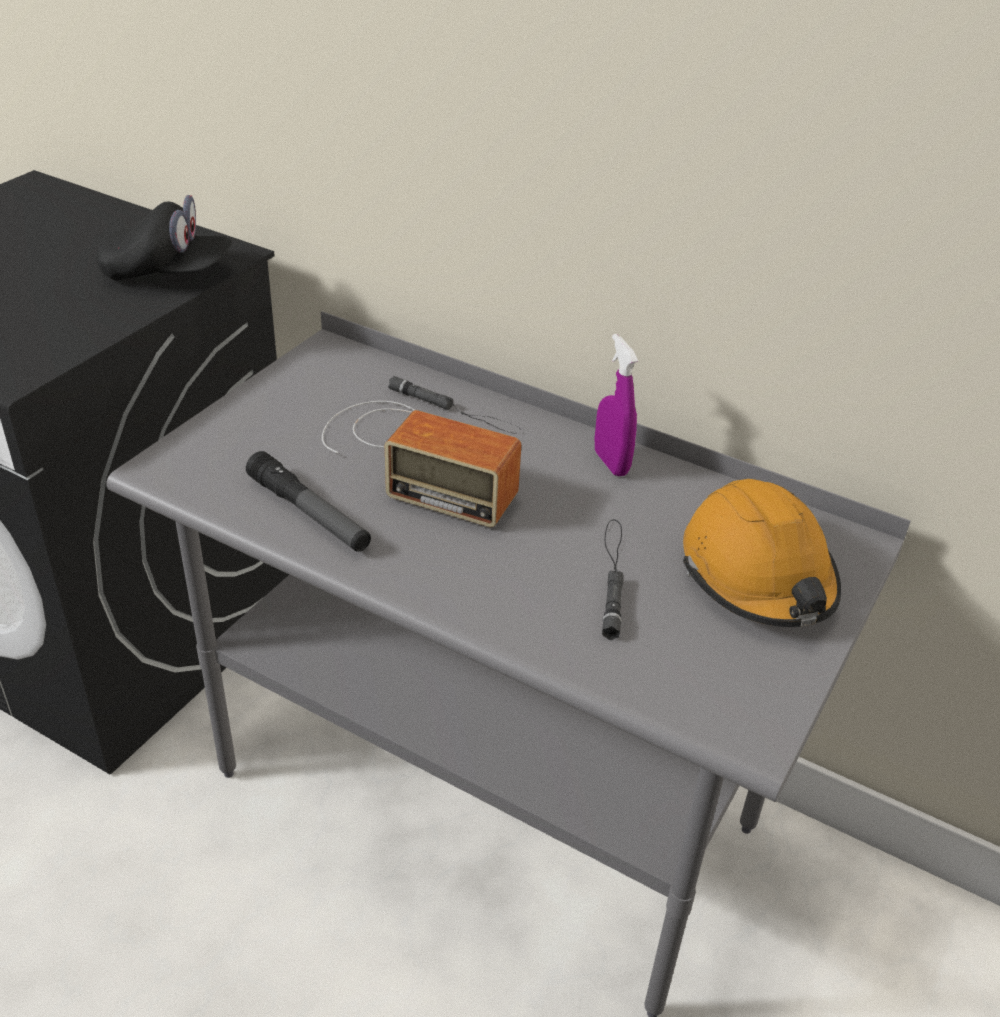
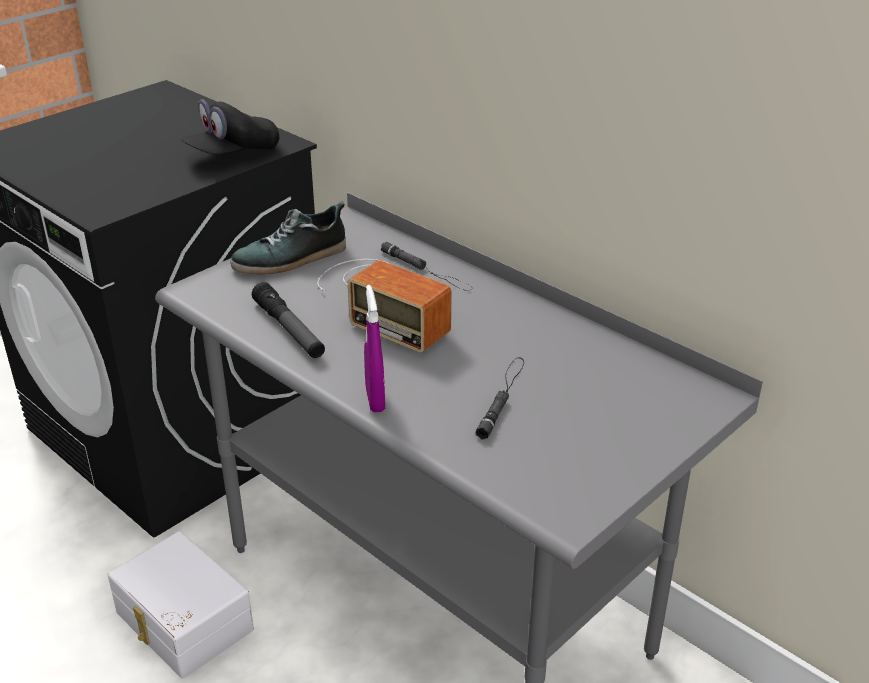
camera: 15 degrees right, 5 degrees down
(168, 273) = (233, 154): black cap -> black cap turned 120 degrees clockwise
(178, 884) = (182, 622): none -> white storage box
(275, 409) = (291, 258): none -> shoe
(611, 463) = (535, 318): purple spray bottle -> purple spray bottle (375, 400)
(758, 575) = (621, 409): orange hard hat -> none

